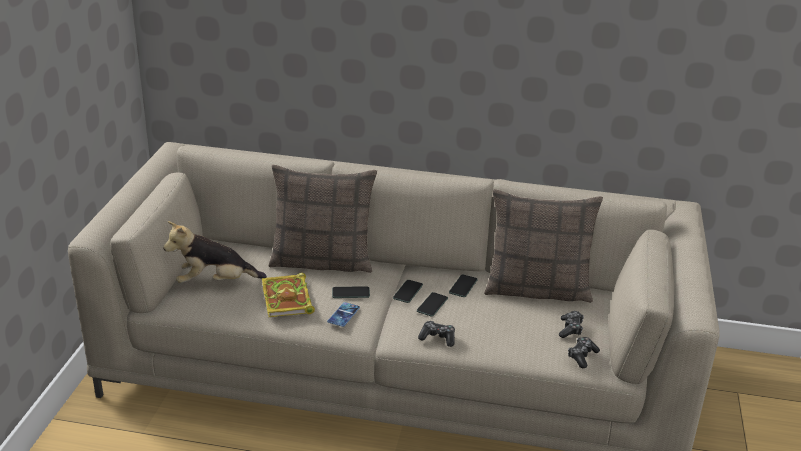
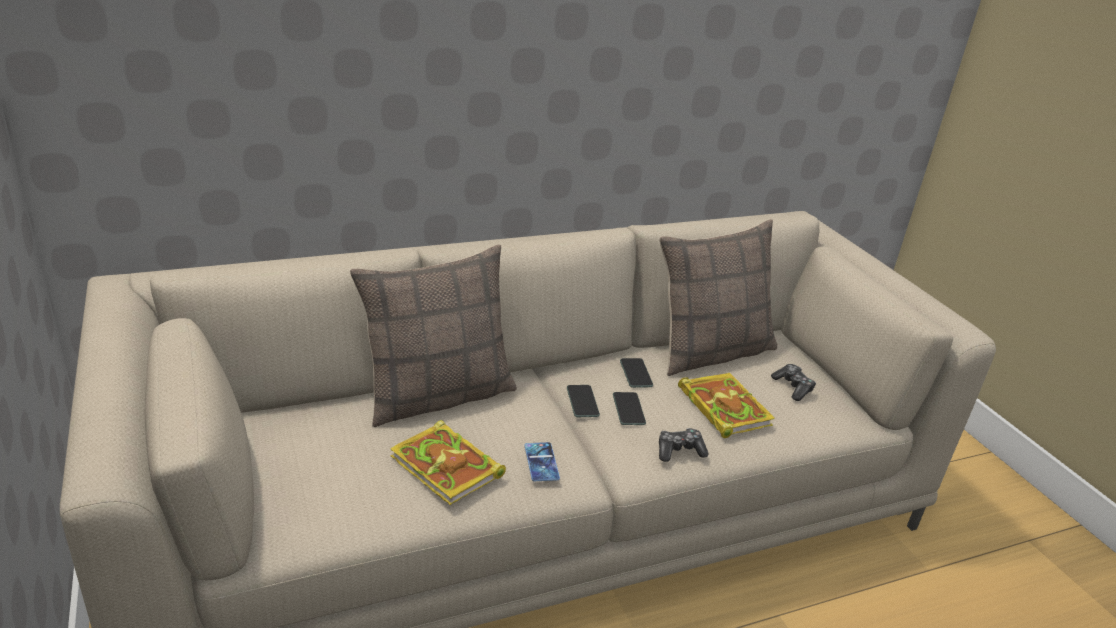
camera: 35 degrees left, 0 degrees up
(214, 282) = (315, 479): plush toy -> none
(350, 293) = (519, 427): phone -> none
(499, 323) = (722, 407): none -> book
(582, 356) = (837, 416): game controller -> none

